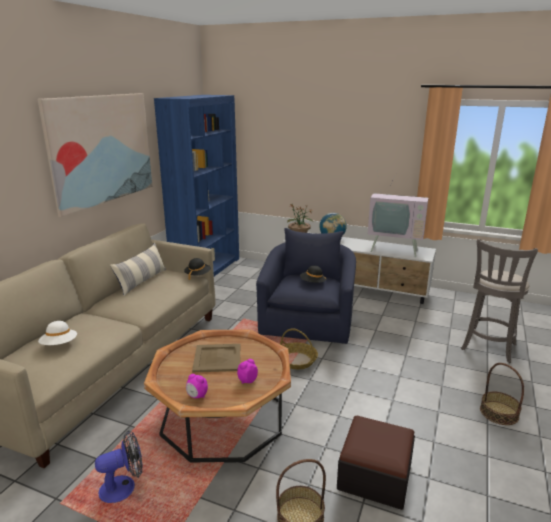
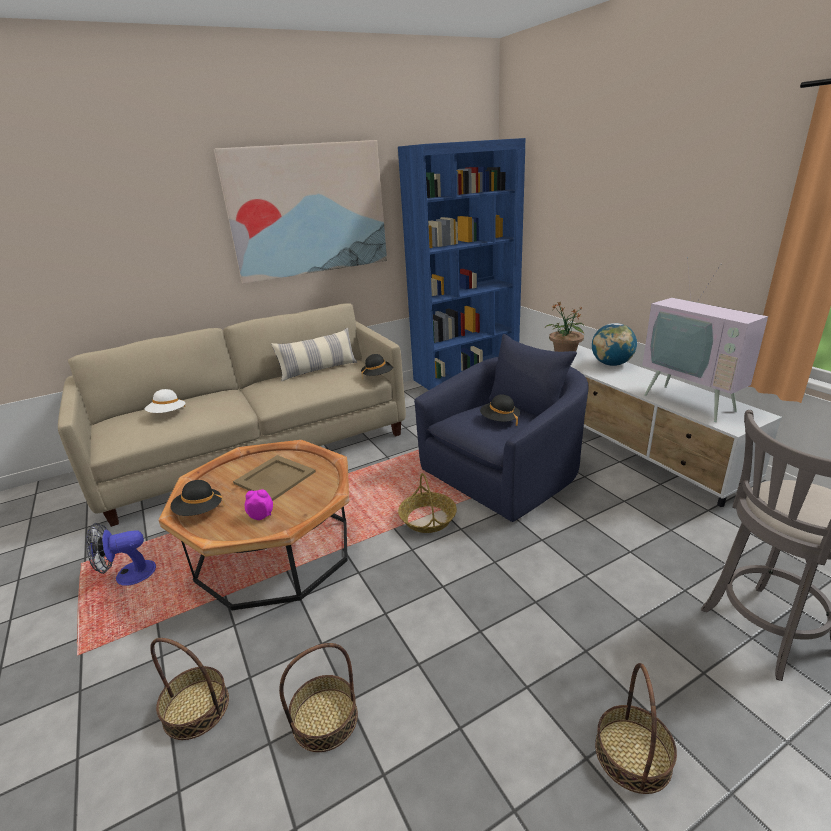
camera: 40 degrees right, 5 degrees up
(124, 486) = (128, 575): fan -> fan turned 150 degrees clockwise
(197, 396) = (199, 511): alarm clock -> black hat
(375, 475) = (325, 719): ottoman -> basket

